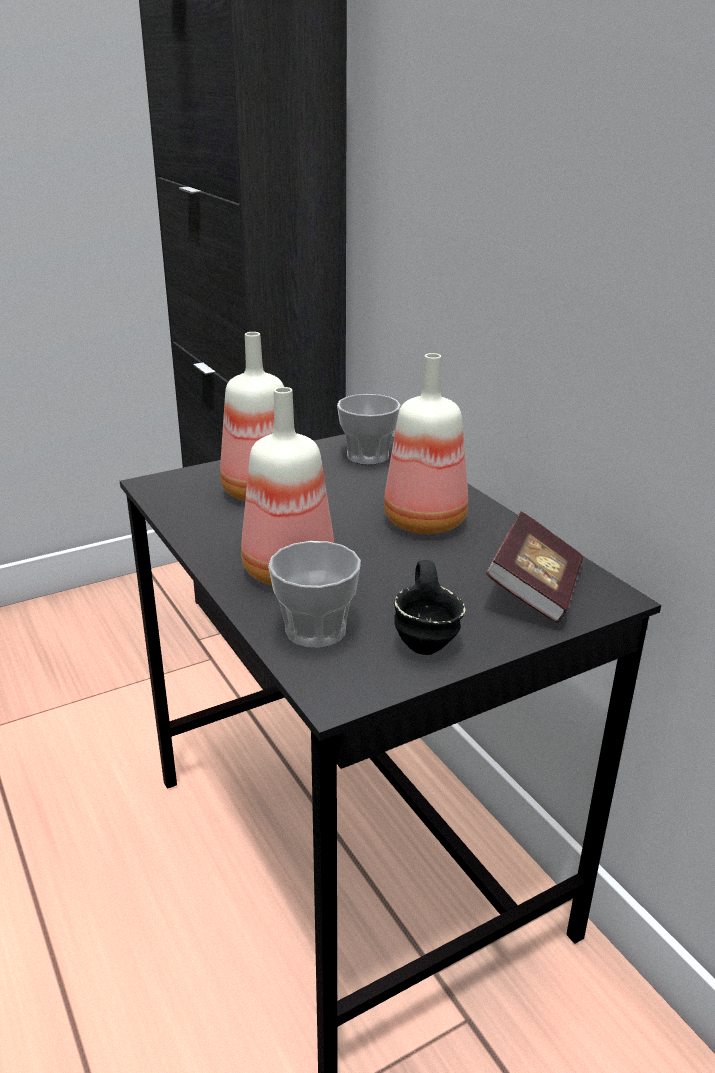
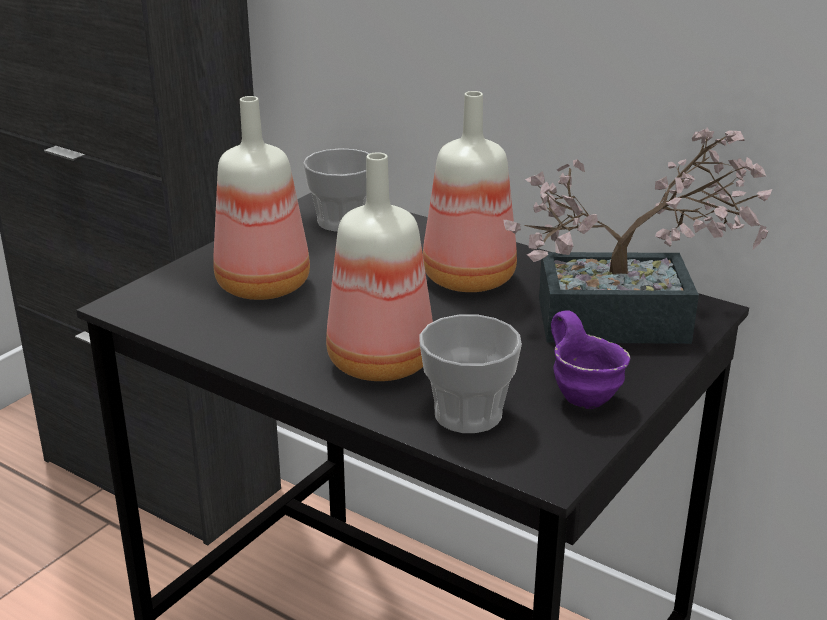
camera: 25 degrees left, 0 degrees up
(429, 642) = (585, 395): black mug -> purple mug
(534, 590) = (633, 321): book -> potted plant

